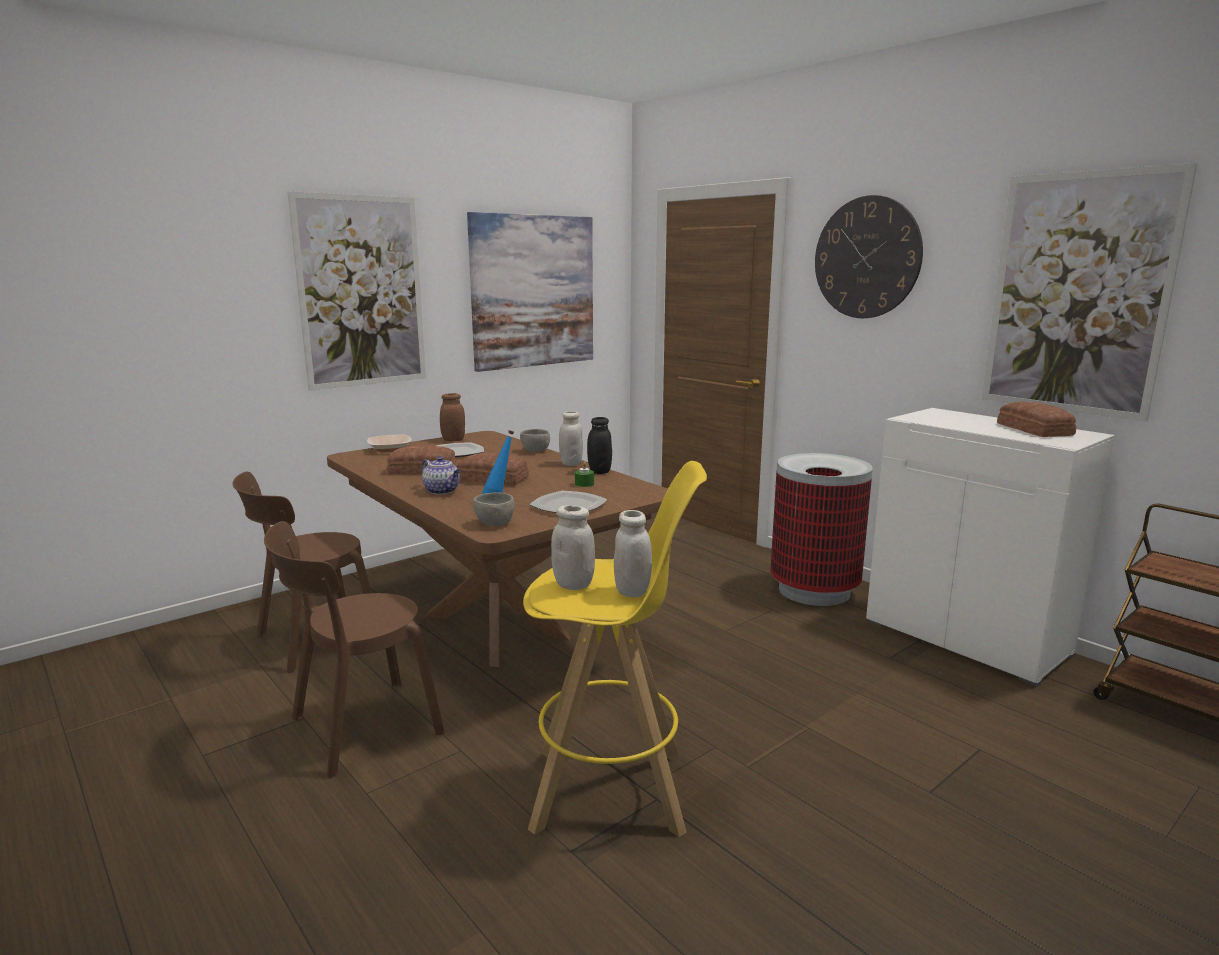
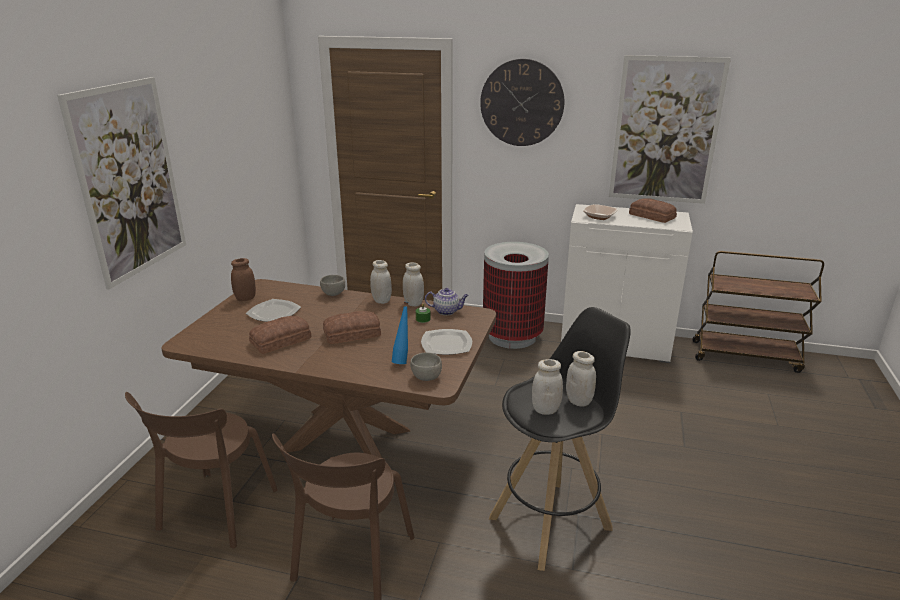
camera: 35 degrees left, 10 degrees up
(390, 449) = (208, 324): bowl -> bowl (599, 216)
(442, 491) = (336, 358): teapot -> teapot (447, 311)
(533, 291) = (241, 141): picture -> none
(599, 471) = (413, 303): black jar -> white jar
(611, 790) = (551, 522): yellow stool -> black stool

